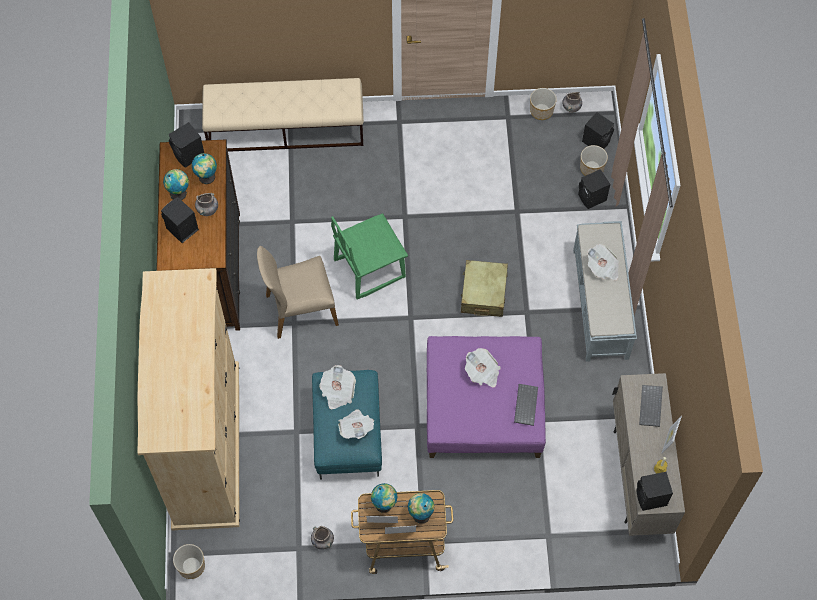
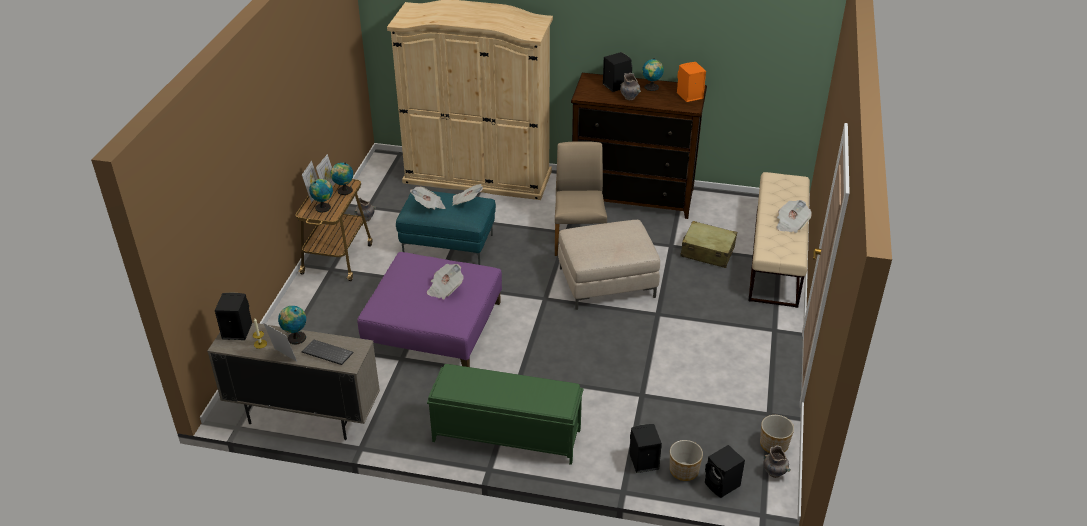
camera: 105 degrees right, 25 degrees down
(189, 155) = (688, 95): black speaker -> orange speaker
(191, 566) = (386, 160): planter -> none
(207, 178) = (663, 101): globe -> globe (295, 338)
(369, 268) = (607, 282): green chair -> beige ottoman
(483, 293) = (552, 350): beige suitcase -> beige suitcase (707, 252)
(525, 404) = (399, 309): keyboard -> none
(600, 304) = (505, 435): grey bench -> green bench
(603, 268) = (518, 390): newspaper -> newspaper (791, 224)

